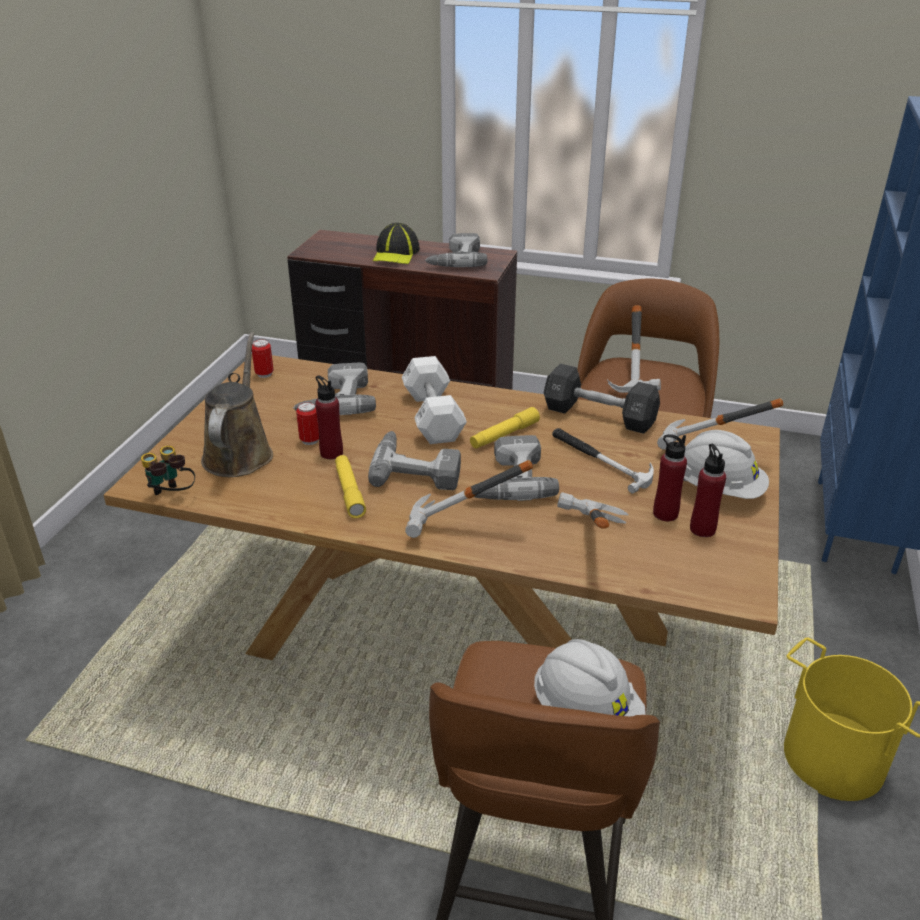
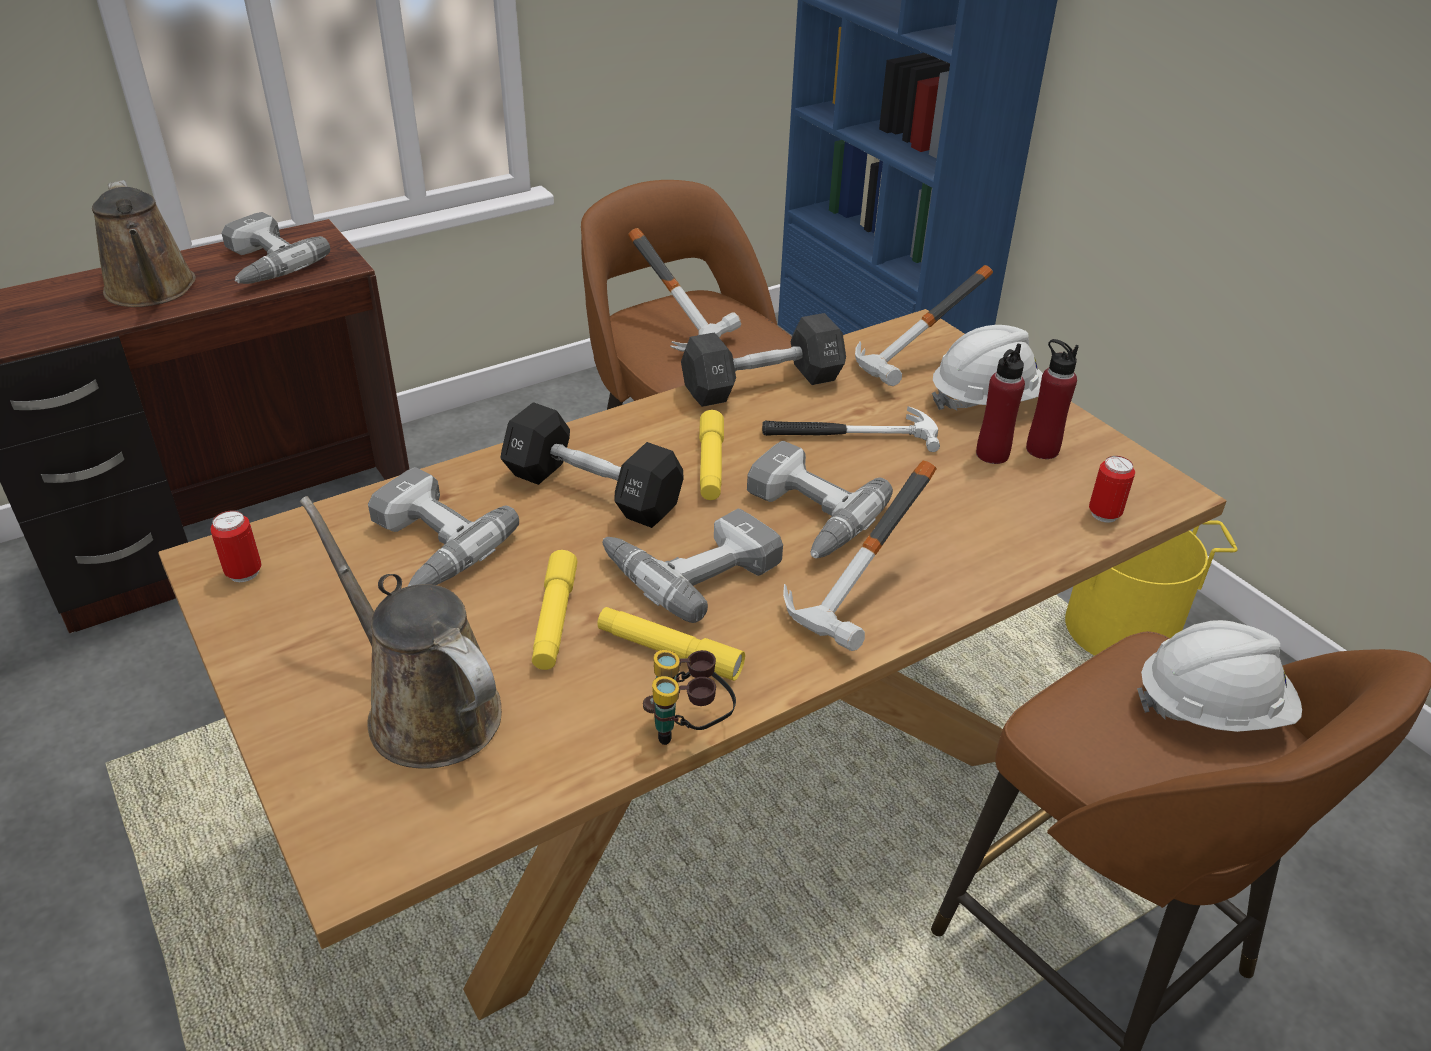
camera: 50 degrees left, 5 degrees up
(171, 496) = (441, 844): binoculars -> binoculars (689, 729)
(310, 440) = (494, 622): can -> can (1104, 514)
(331, 453) = (554, 619): red bottle -> yellow flashlight
(396, 254) = (152, 291): cap -> brown watering can
(433, 416) = (592, 491): white dumbbell -> black dumbbell
(582, 544) = (986, 535): hammer -> none

